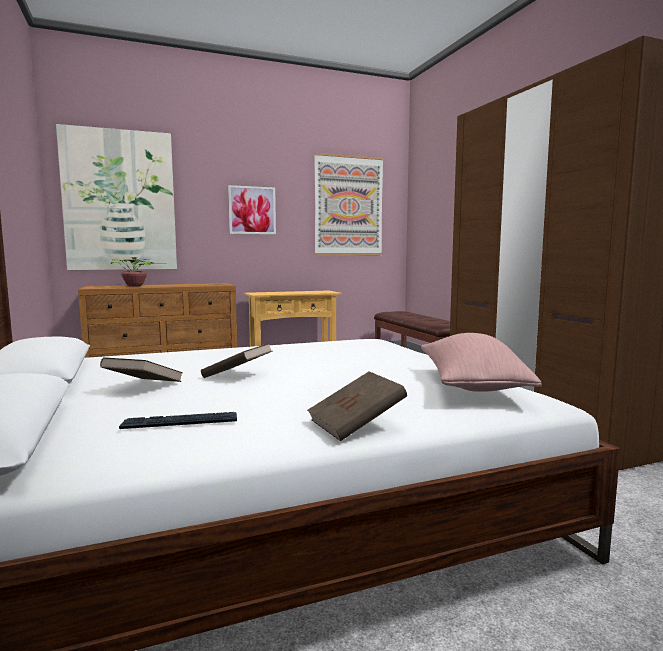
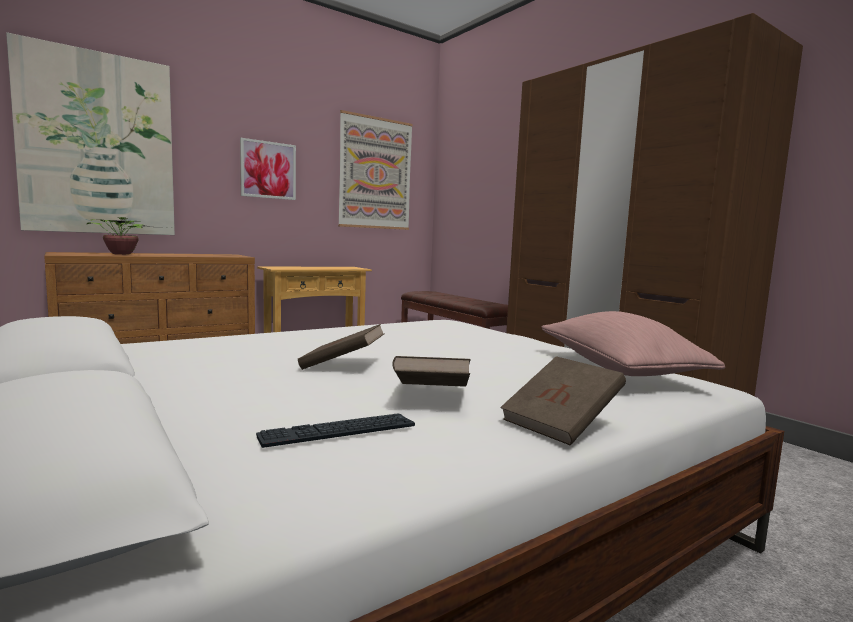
camera: 15 degrees left, 0 degrees up
(144, 387) = (231, 384): brown book -> brown book (431, 396)

